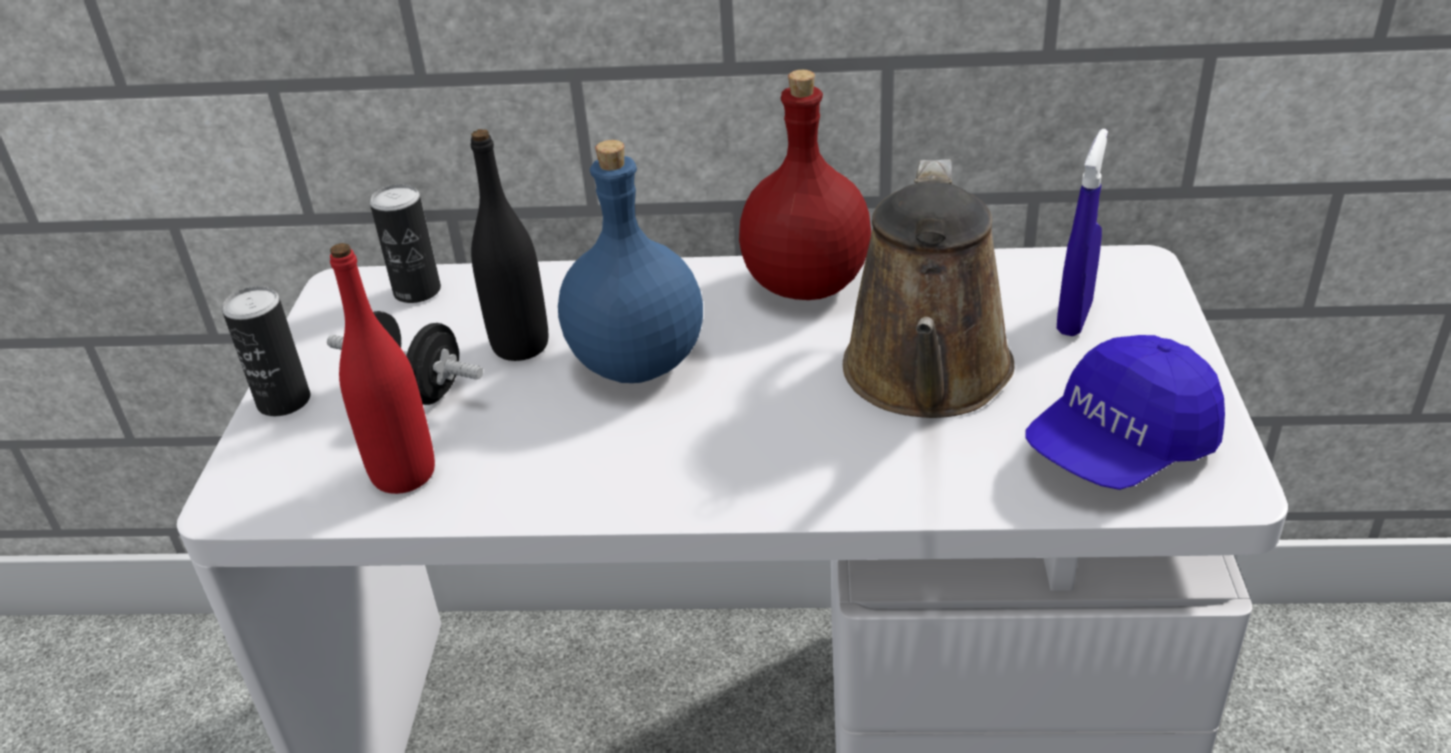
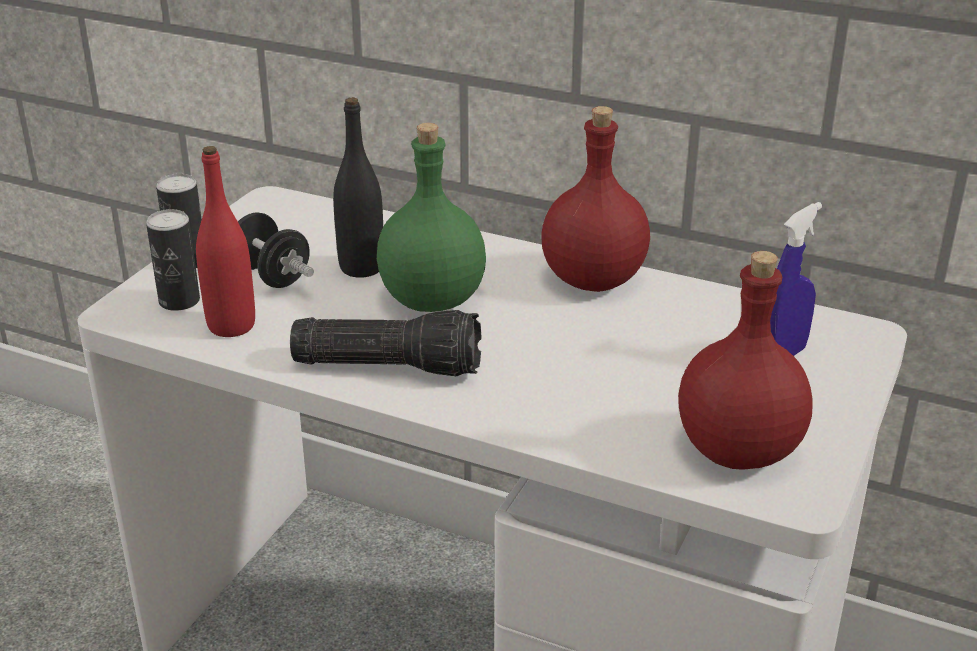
camera: 20 degrees right, 5 degrees down
(417, 291) = (317, 215): can -> can (179, 301)
(636, 362) = (432, 299): blue bottle -> green bottle
(644, 464) = (390, 364): none -> flashlight
(927, 378) = (632, 365): brown watering can -> none
(1120, 447) = (740, 451): blue cap -> red bottle

